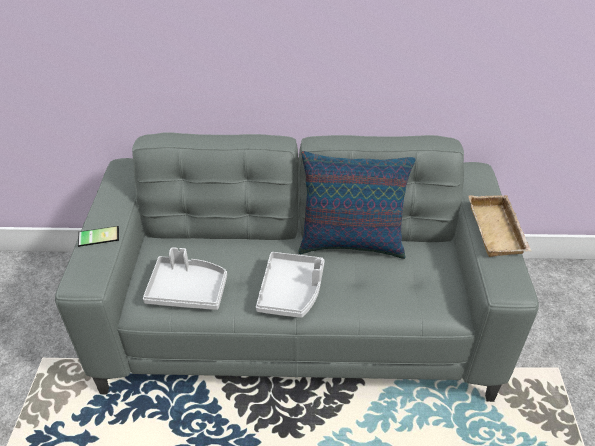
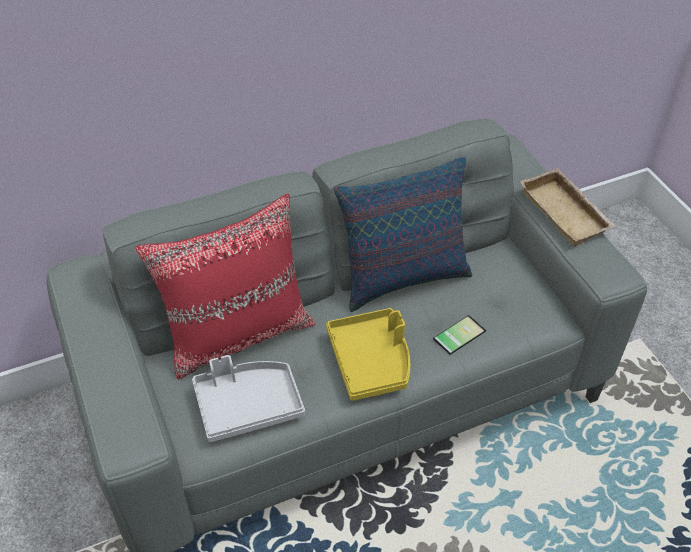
camera: 25 degrees left, 5 degrees up
(98, 235) = (107, 377): phone -> phone (457, 333)
(213, 243) = (239, 334): none -> red pillow
(291, 291) = (371, 361): grey tray -> yellow tray

